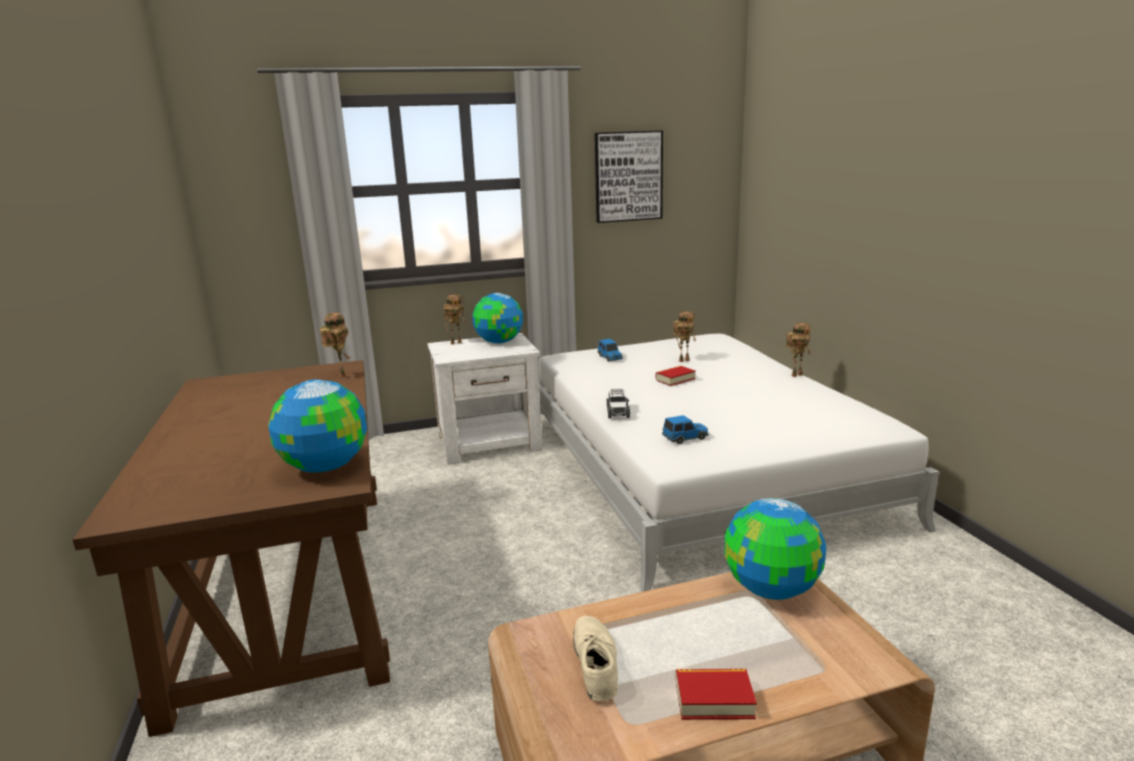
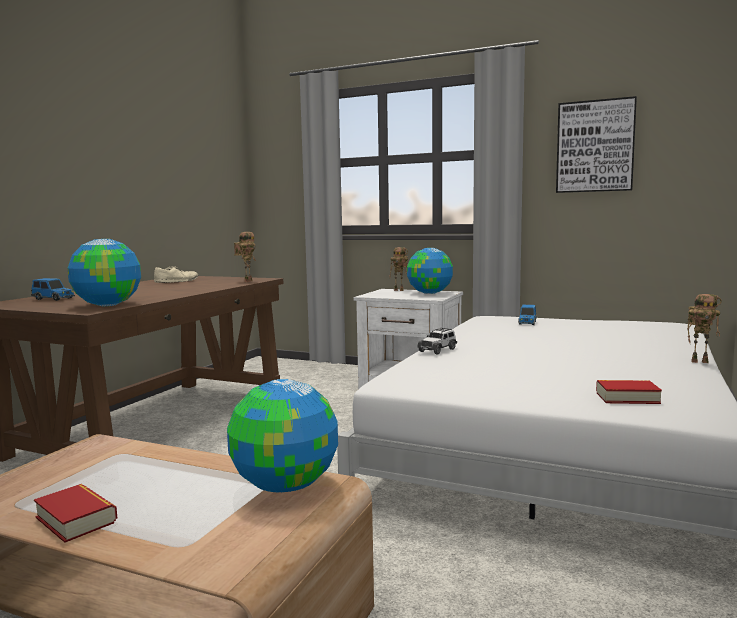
camera: 40 degrees right, 10 degrees down
(595, 663) = (80, 470): beige shoe -> beige shoe (177, 281)
(675, 379) = (544, 341): book -> book (627, 398)
(684, 360) = (591, 332): toy robot -> none
(685, 438) = (448, 374): toy car -> toy car (54, 299)

